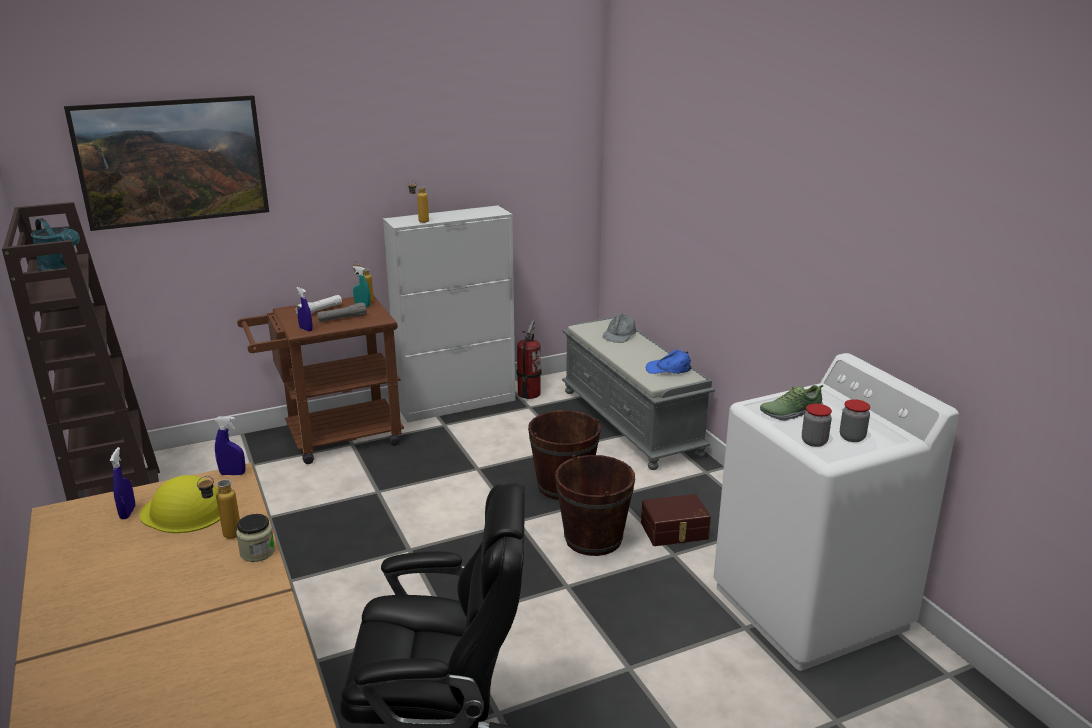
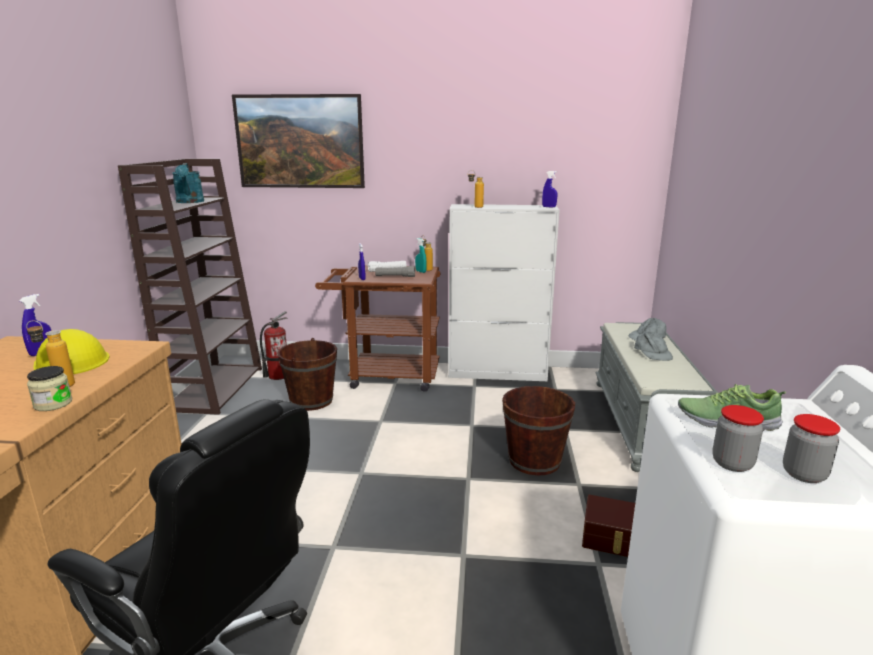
camera: 30 degrees right, 5 degrees down
(232, 474) = (144, 345): blue spray bottle -> blue spray bottle (549, 207)
(528, 394) = (562, 379): fire extinguisher -> fire extinguisher (278, 376)
(593, 538) = (525, 518): brown bucket -> brown bucket (311, 401)
(636, 352) = (652, 352): none -> grey cap
(668, 369) = (675, 372): blue cap -> none

